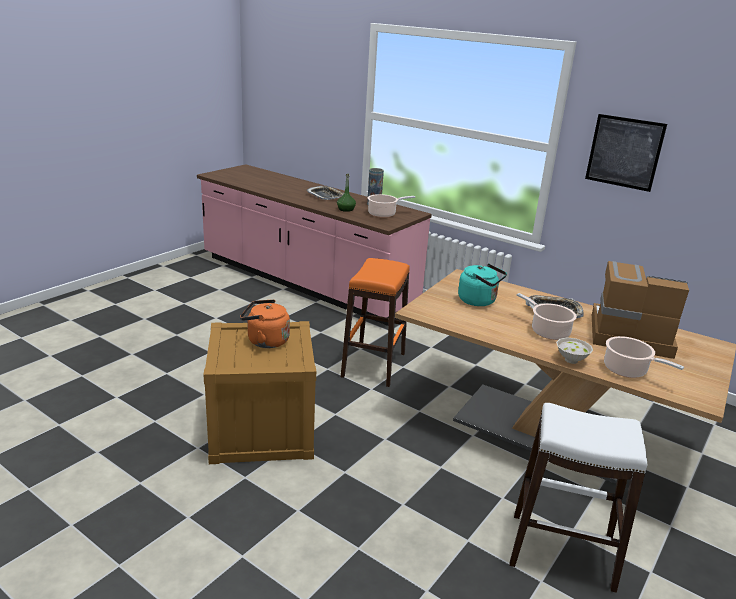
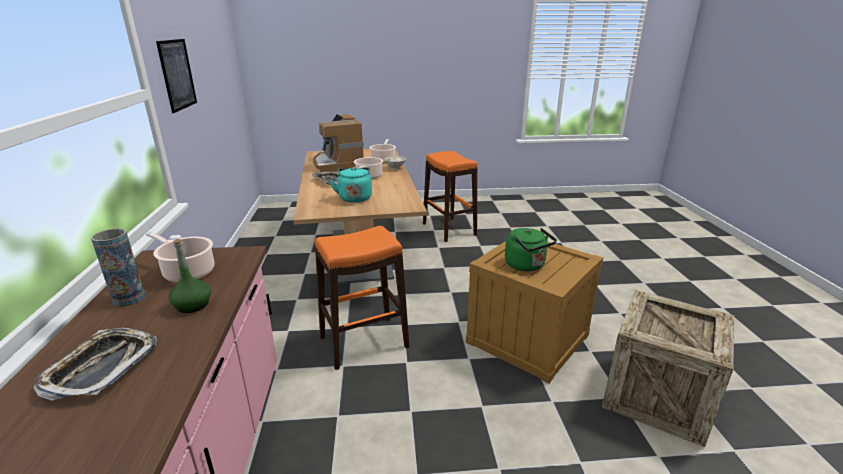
camera: 130 degrees left, 0 degrees up
(123, 435) = (657, 396): none -> crate
(265, 341) = (526, 266): orange kettle -> green kettle
(561, 551) = (449, 229): white stool -> orange stool

